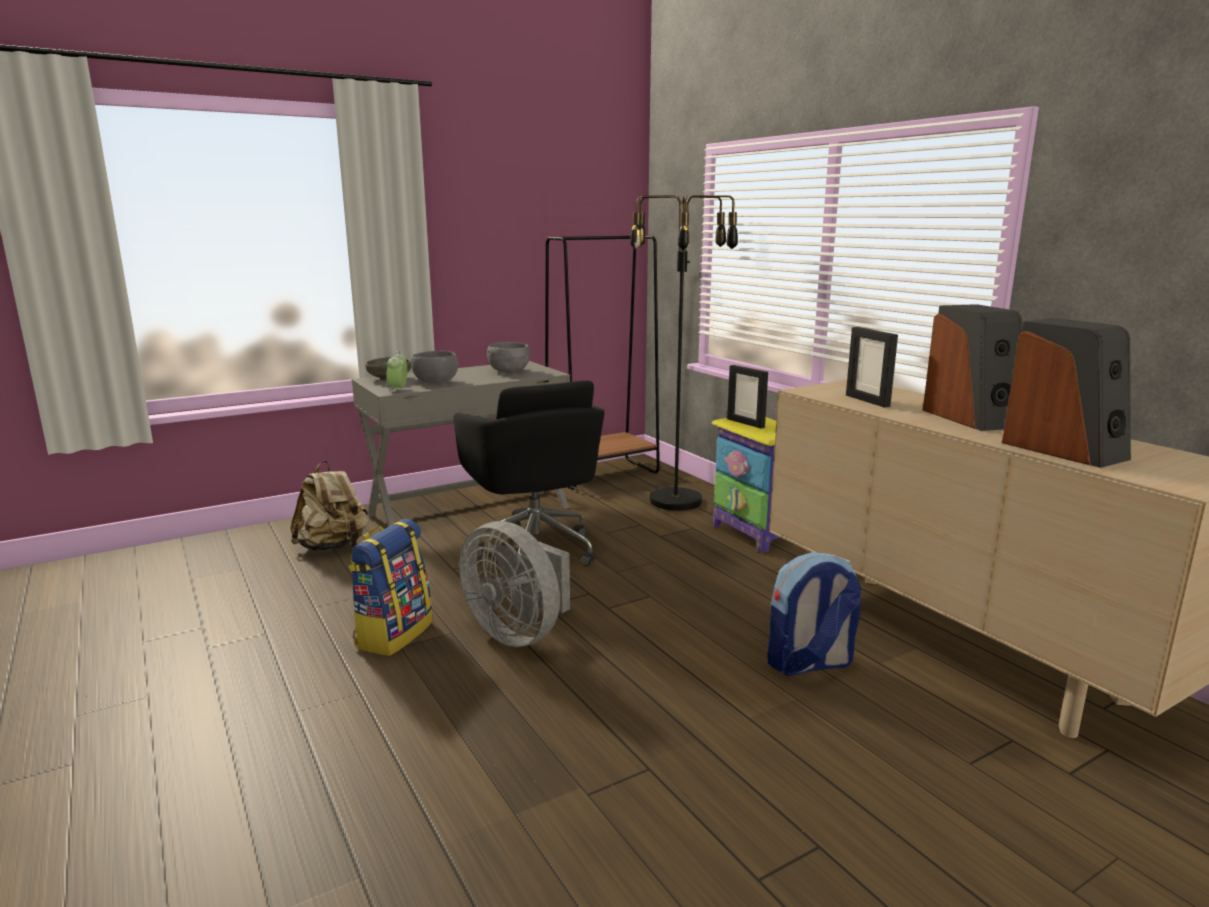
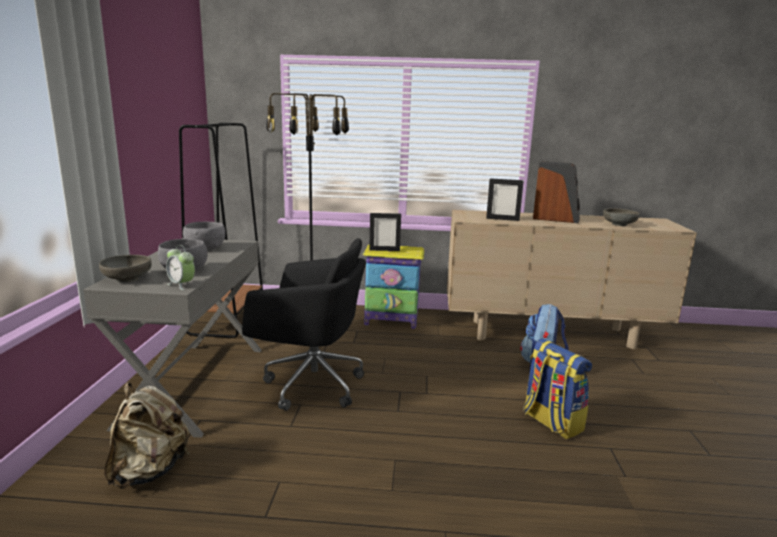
camera: 55 degrees left, 0 degrees up
(393, 634) = (367, 487): backpack -> backpack (551, 422)
(519, 633) = (424, 434): grey fan -> none
(1064, 450) = (619, 224): speaker -> grey bowl

